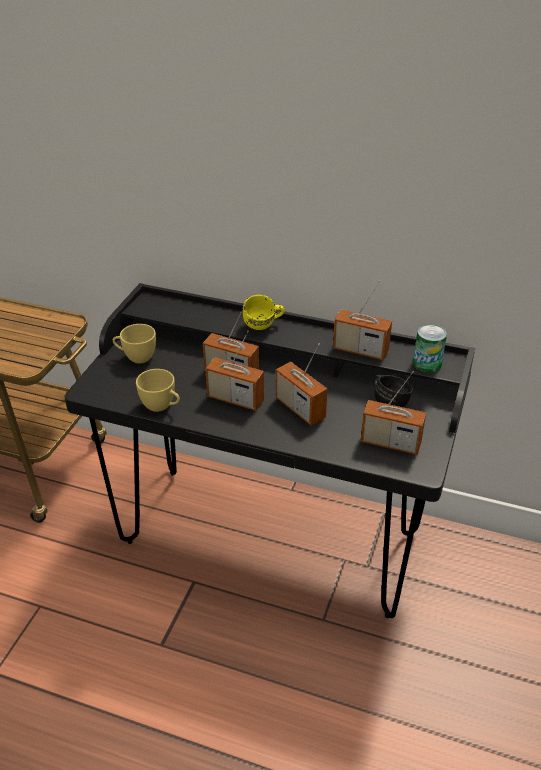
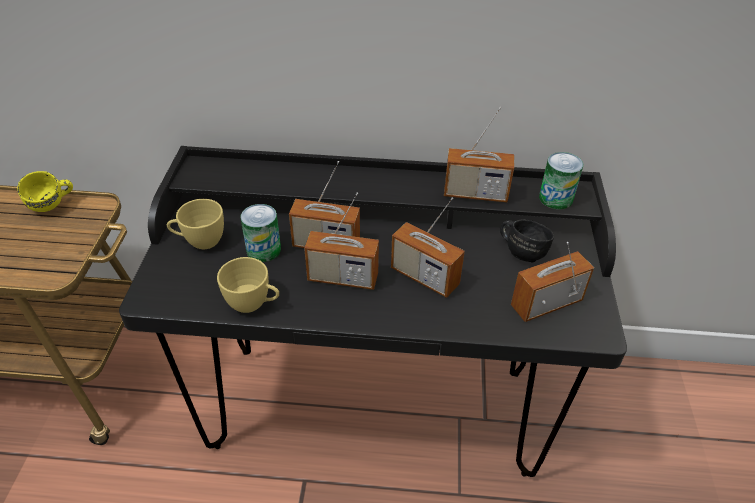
camera: 15 degrees left, 5 degrees up
(182, 370) = (263, 250): none -> can
(264, 326) = (352, 180): yellow mug -> yellow mug (53, 206)
(390, 443) = (546, 303): radio -> radio turned 150 degrees clockwise

